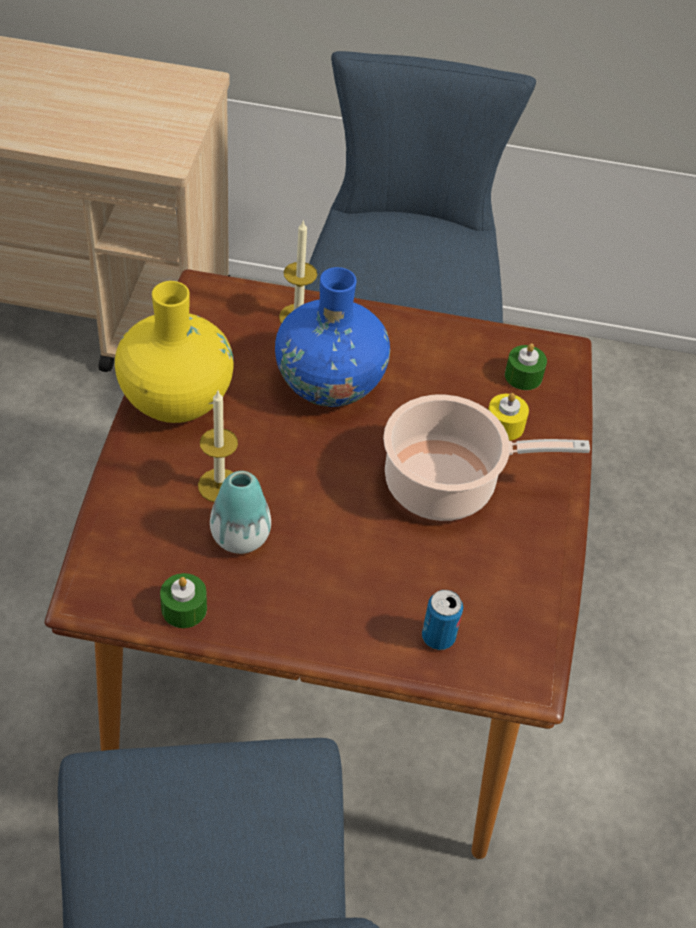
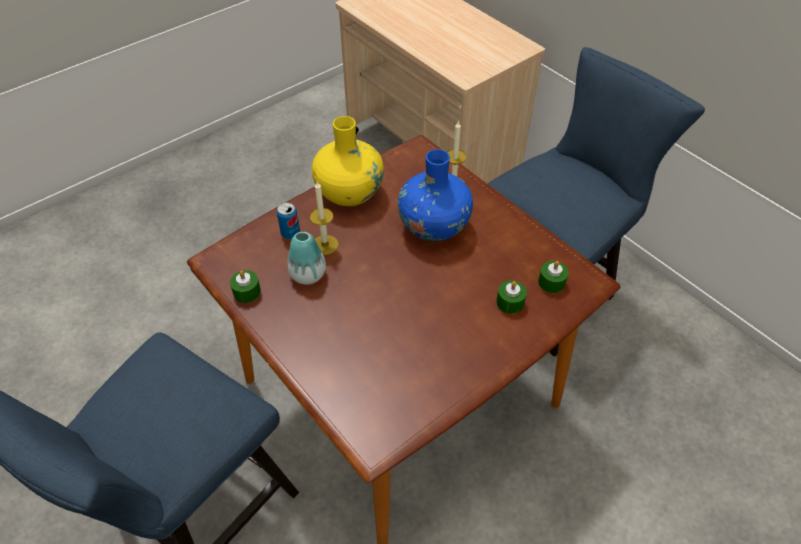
camera: 45 degrees right, 0 degrees up
(438, 637) = (350, 388): can -> can (290, 233)
(448, 484) = (442, 314): cooking pot -> none
(504, 425) = (510, 302): yellow candle -> green candle

